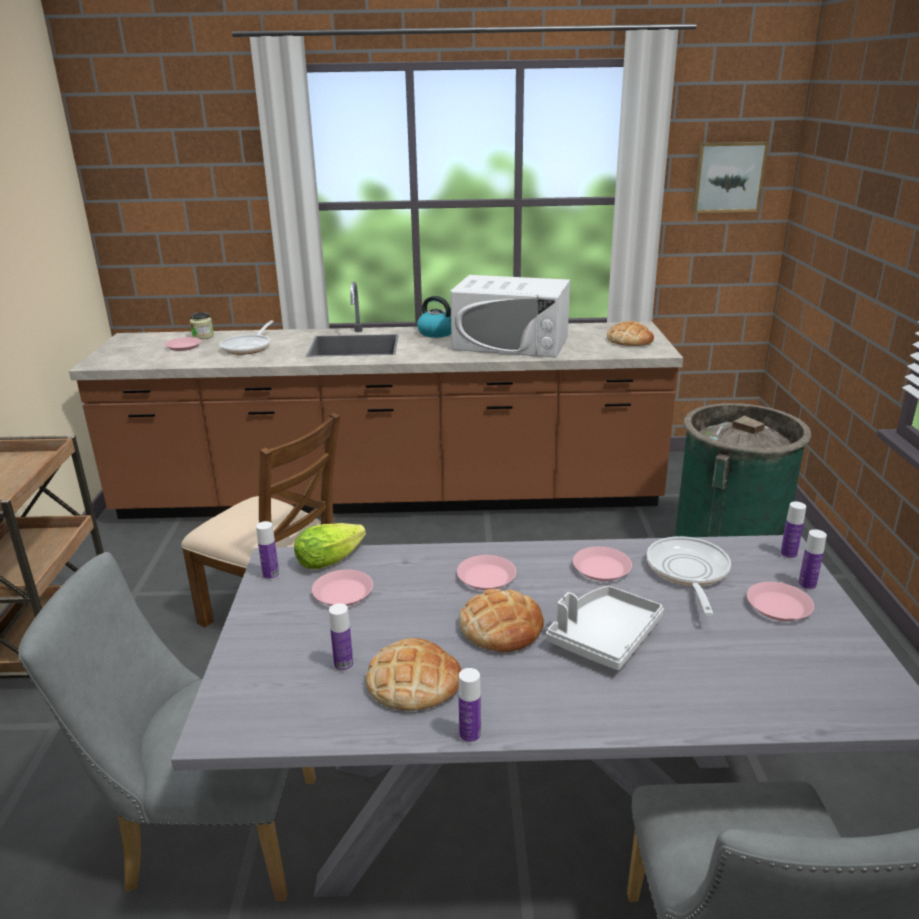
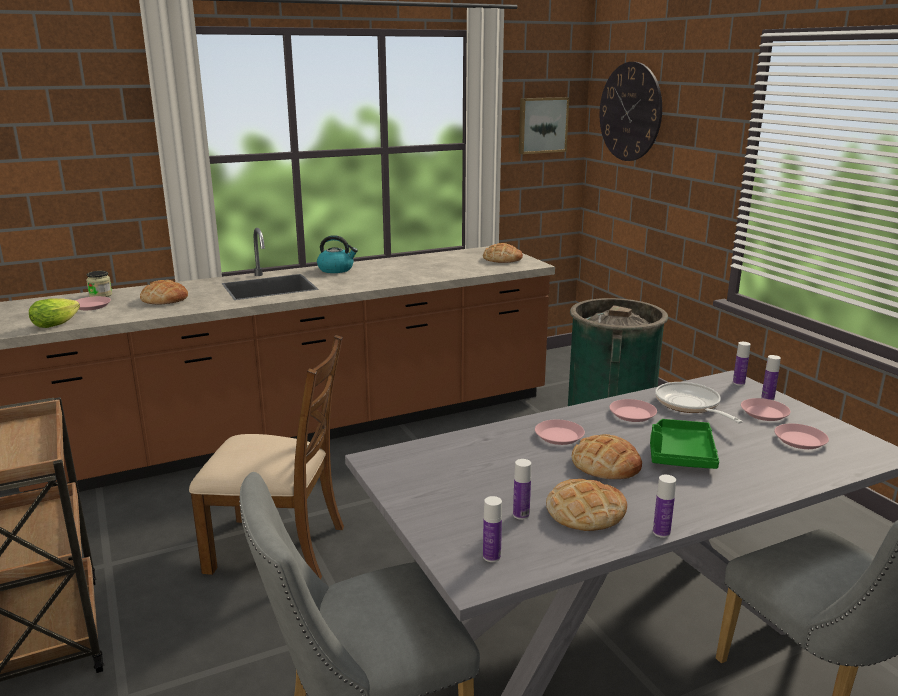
camera: 25 degrees left, 5 degrees down
(249, 347) = (165, 299): frying pan -> bread
(271, 575) = (386, 470): bottle -> bottle (491, 556)
(333, 558) = (424, 448): lettuce -> lettuce (58, 323)
(342, 593) = (461, 469): pink plate -> pink plate (799, 440)
(511, 343) = (410, 270): white microwave -> none
(604, 637) = (680, 454): grey tray -> green tray
(835, 164) = (630, 112): none -> wall clock

